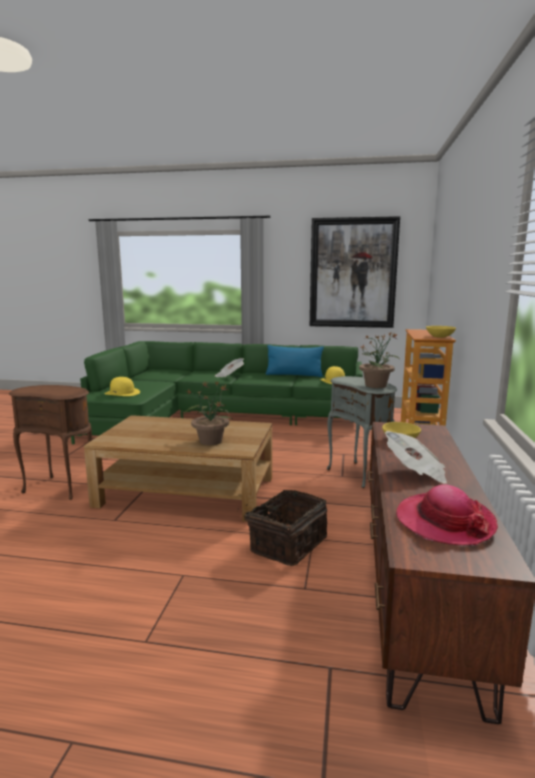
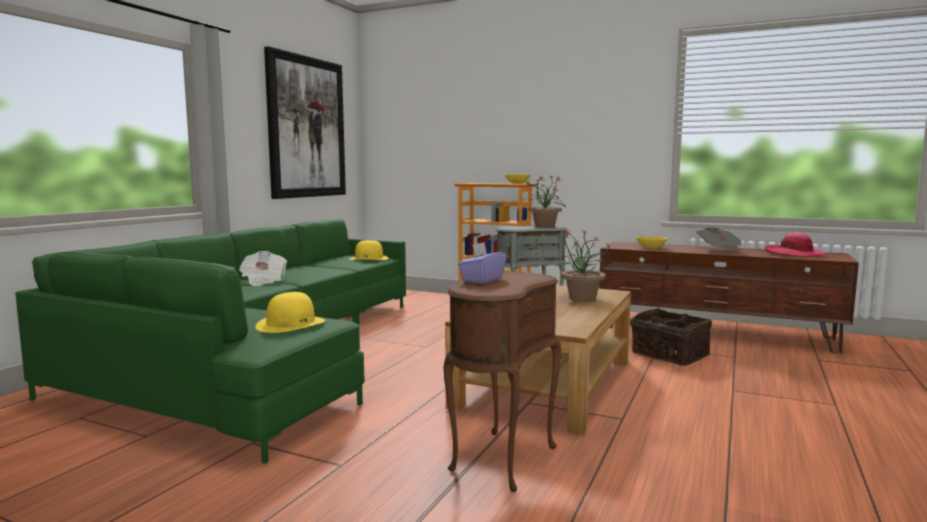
camera: 75 degrees left, 5 degrees down
(58, 387) = (482, 280): none -> purple tissue box
(294, 375) = (311, 264): blue pillow -> none

